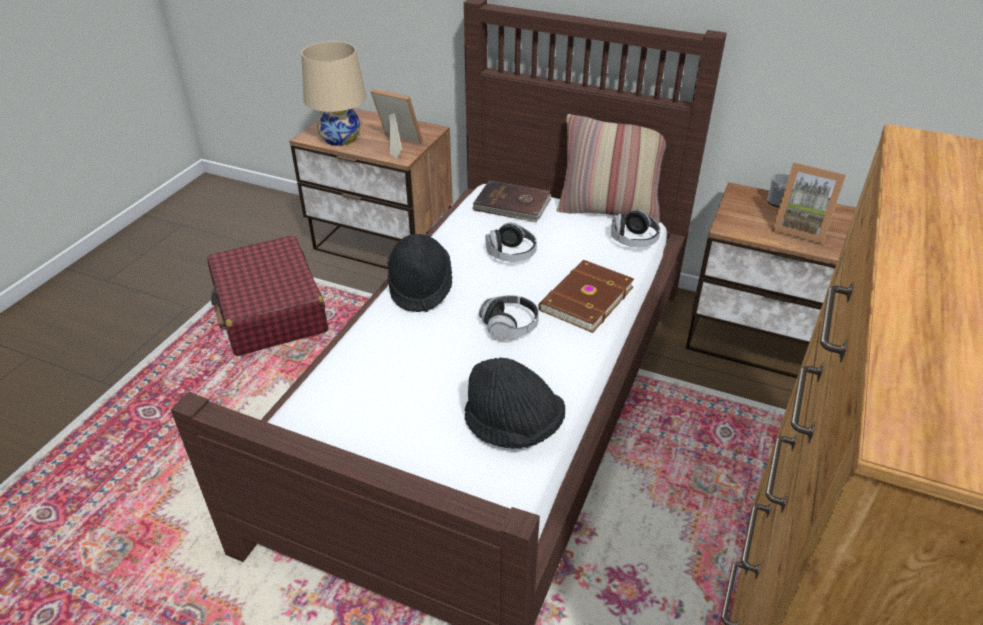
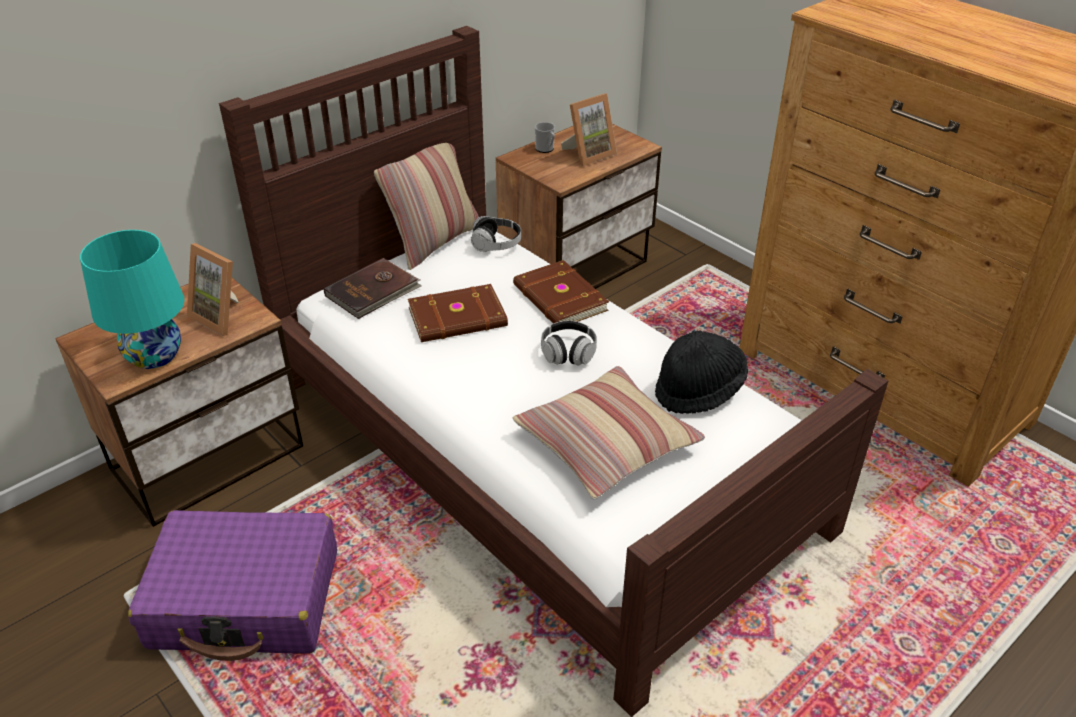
camera: 65 degrees left, 0 degrees up
(270, 310) = (246, 599): red suitcase -> purple suitcase
(340, 138) = (154, 355): beige table lamp -> turquoise table lamp
(396, 145) = (223, 316): picture frame -> picture frame turned 105 degrees counterclockwise
(400, 384) = (606, 443): none -> pillow
(420, 287) = (465, 392): black hat -> none
(511, 254) = (458, 318): headphones -> brown book

